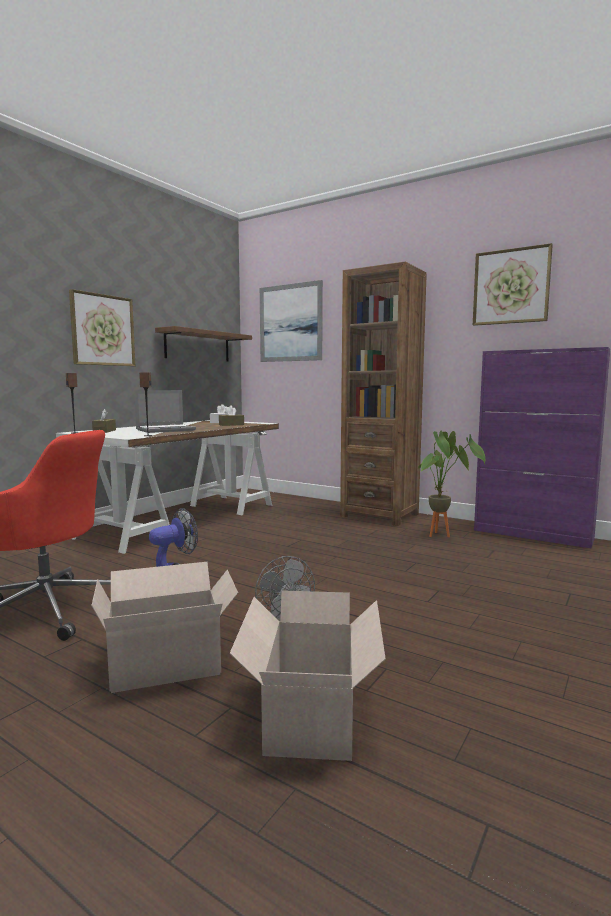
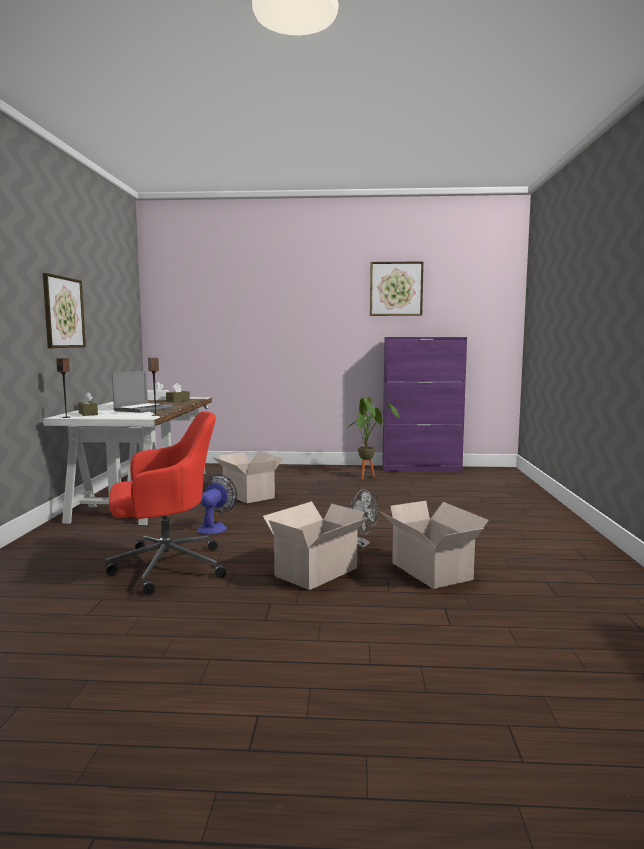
camera: 30 degrees left, 0 degrees up
(198, 346) = (118, 324): brown shelf -> none
(270, 536) = (248, 495): none -> cardboard box
(290, 323) = (201, 303): picture -> none
(379, 515) = (305, 470): brown bookcase -> none

